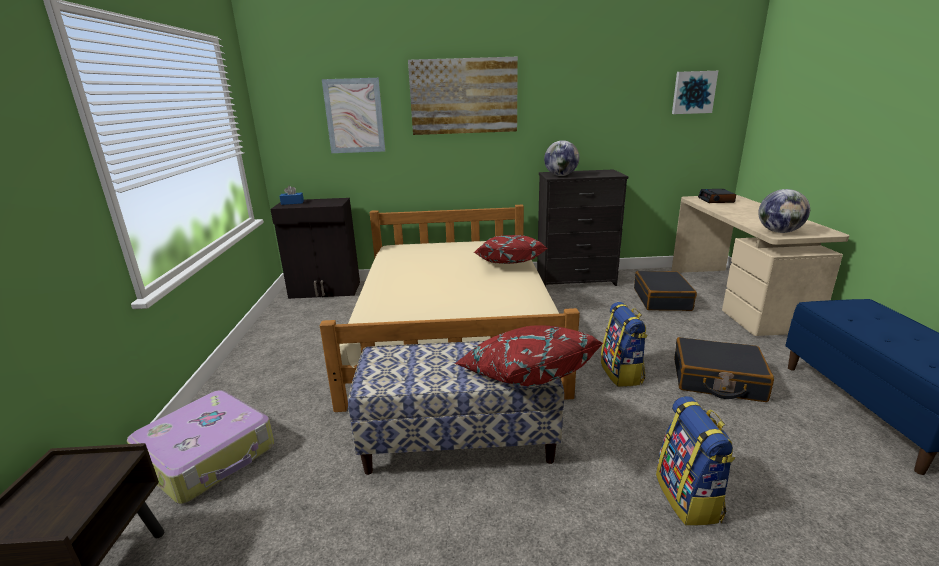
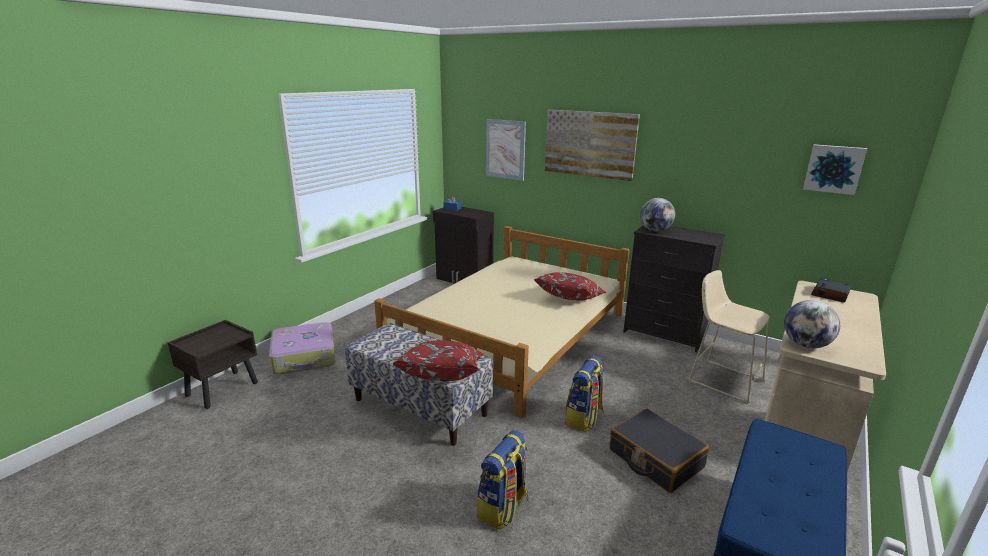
camera: 35 degrees right, 0 degrees up
(662, 299) = (722, 380): black suitcase -> beige stool

